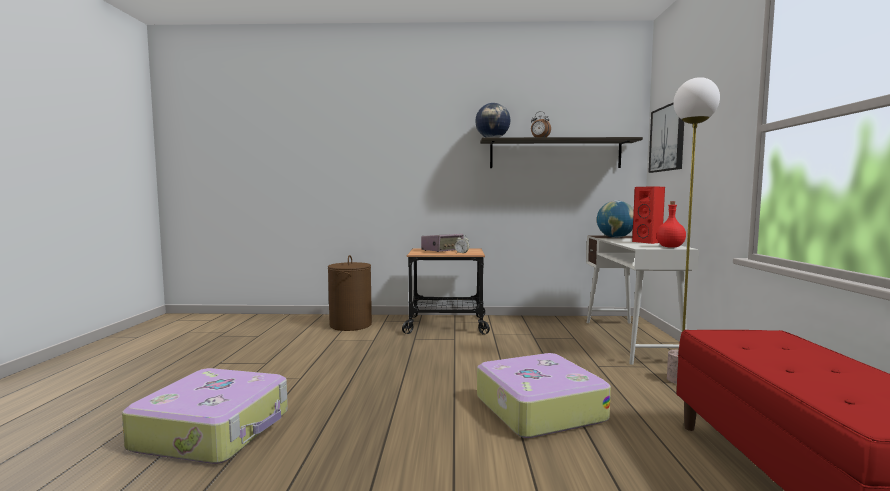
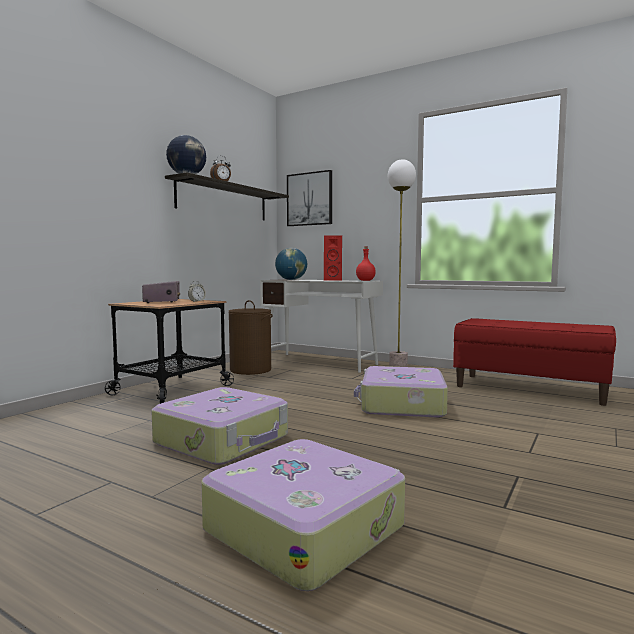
camera: 60 degrees left, 0 degrees up
(350, 325) = (64, 421): brown laundry basket -> brown laundry basket (251, 370)
(354, 368) = (223, 440): none -> suitcase

